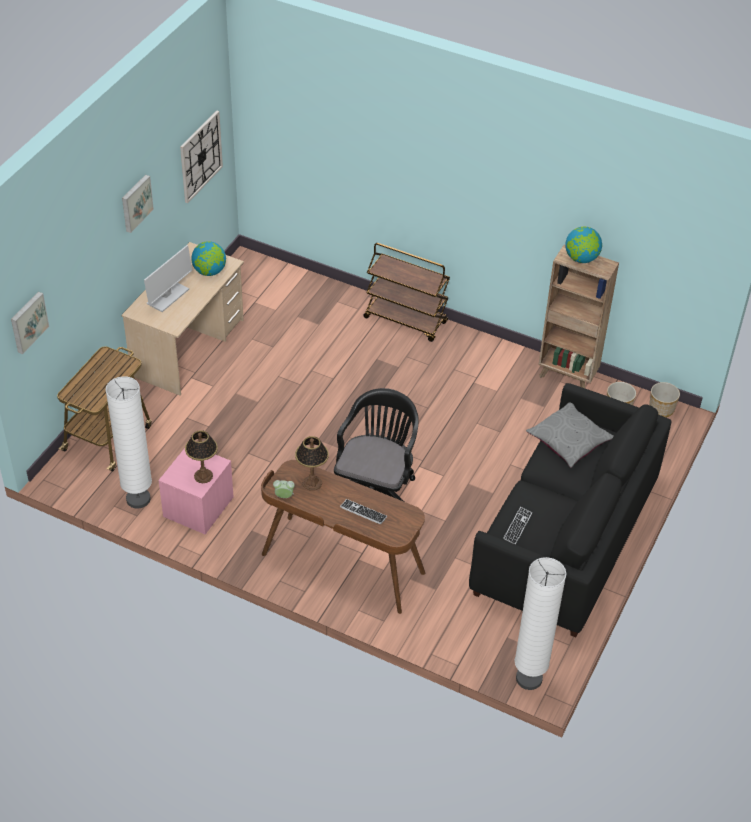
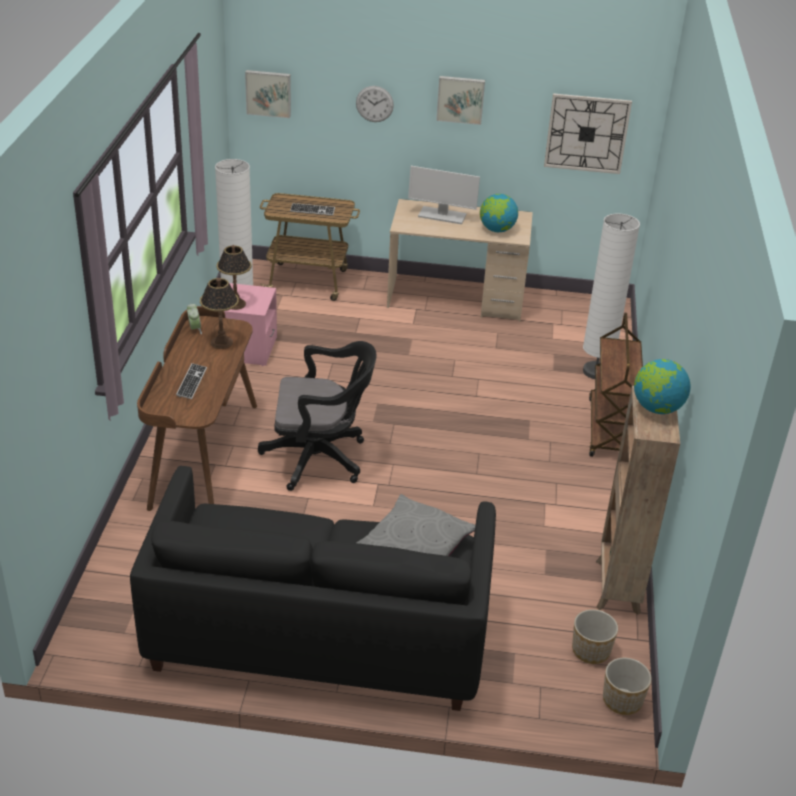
camera: 70 degrees right, 10 degrees down
(91, 259) = (374, 104): none -> wall clock
(517, 526) = (241, 522): keyboard -> keyboard (312, 210)
(529, 678) = (74, 636): white floor lamp -> white floor lamp (595, 372)

